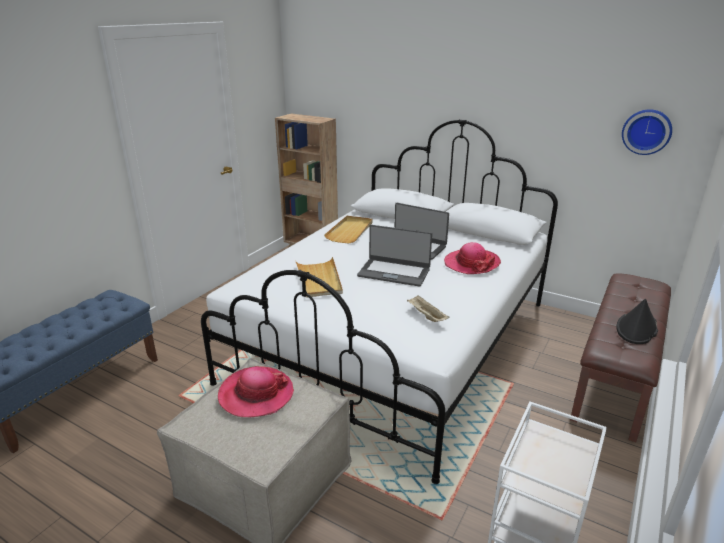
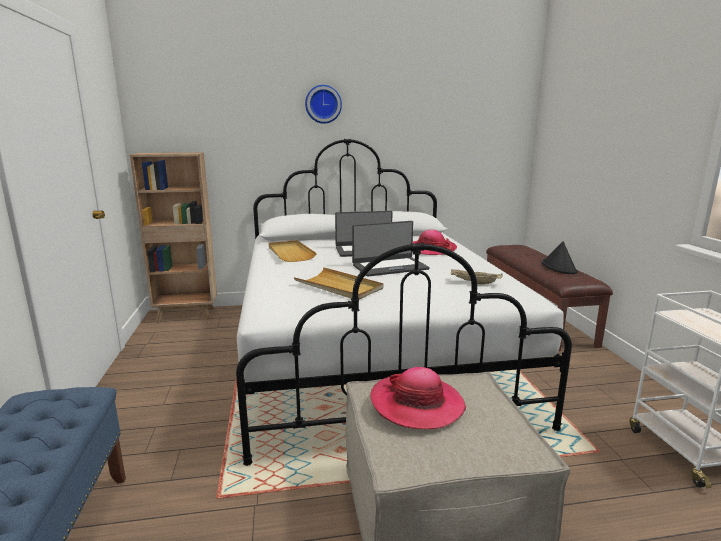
camera: 40 degrees left, 10 degrees down
(646, 131) = (490, 133): wall clock -> wall clock (323, 104)

